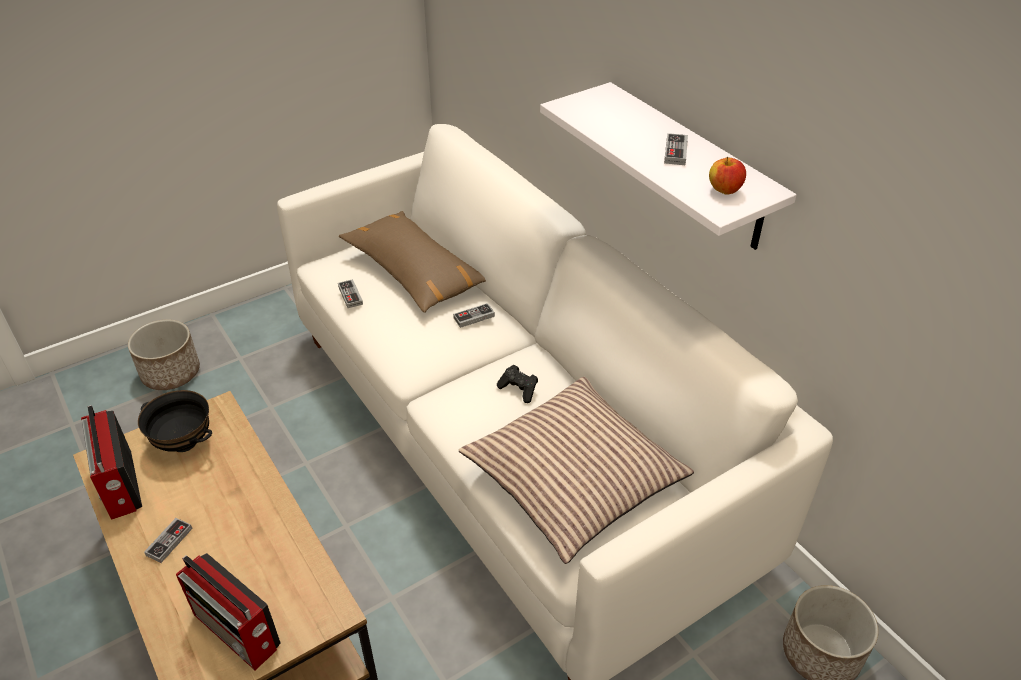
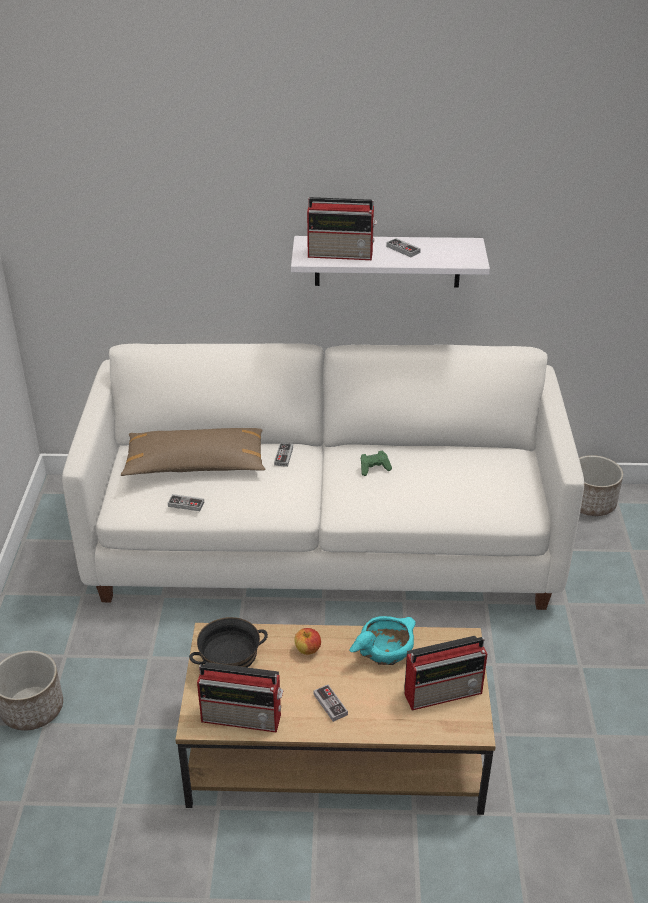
camera: 55 degrees left, 5 degrees down
(274, 548) = (385, 650): none -> turquoise bowl
(519, 389) = (374, 468): black game controller -> green game controller
(574, 478) = (469, 481): pillow -> none
(607, 121) = (342, 254): none -> radio
(724, 190) = (458, 253): apple -> apple (307, 650)

